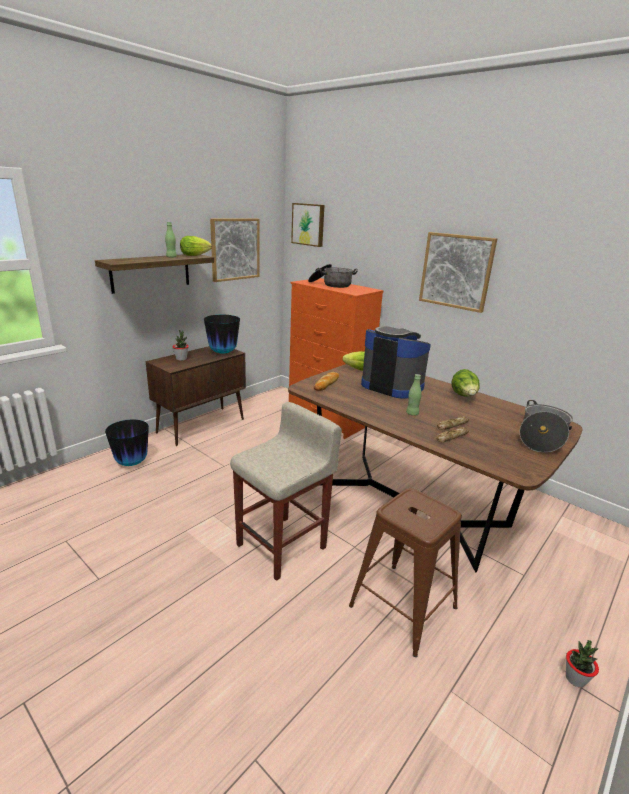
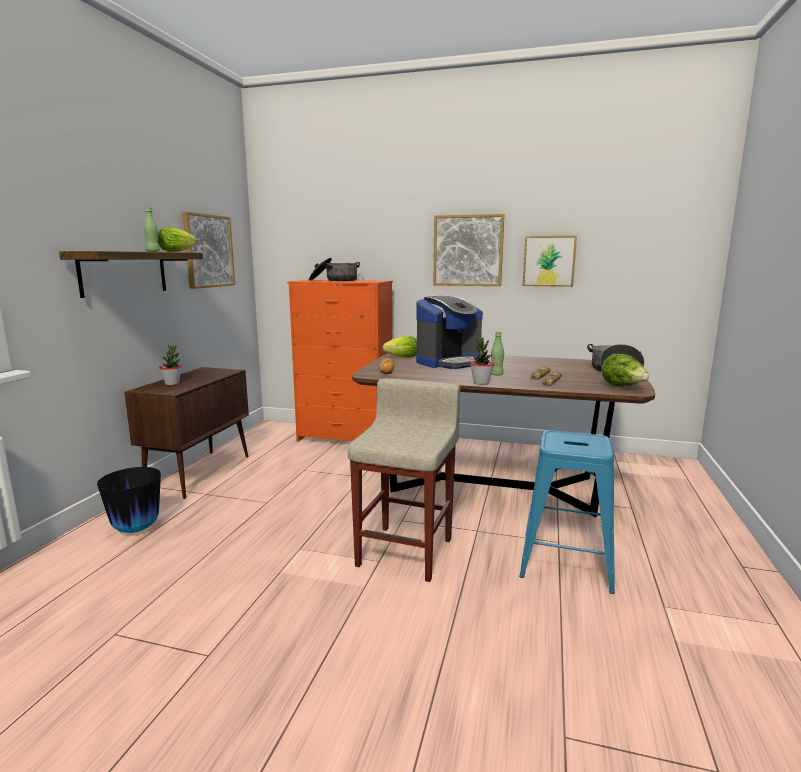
camera: 25 degrees left, 10 degrees down
(223, 352) = (218, 373): vase -> none
(308, 224) = (285, 223): picture -> picture (549, 261)
(392, 386) = (449, 362): coffee machine -> coffee machine turned 135 degrees clockwise
(403, 607) = (566, 561): brown stool -> blue stool
(464, 396) = (519, 360): lettuce -> lettuce (623, 387)
(575, 679) = (733, 563): potted plant -> potted plant (481, 383)

